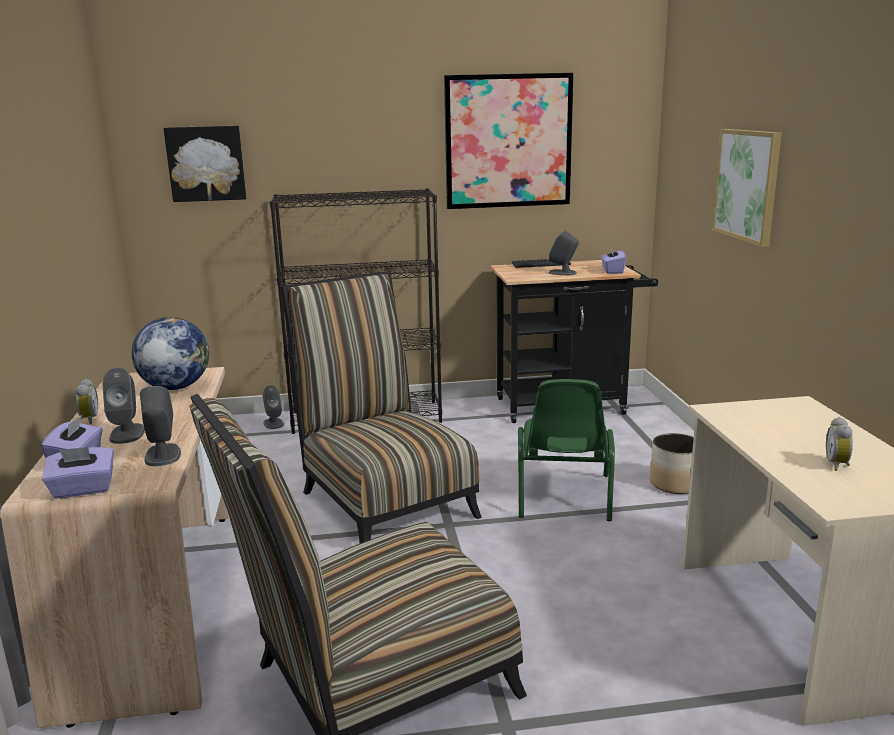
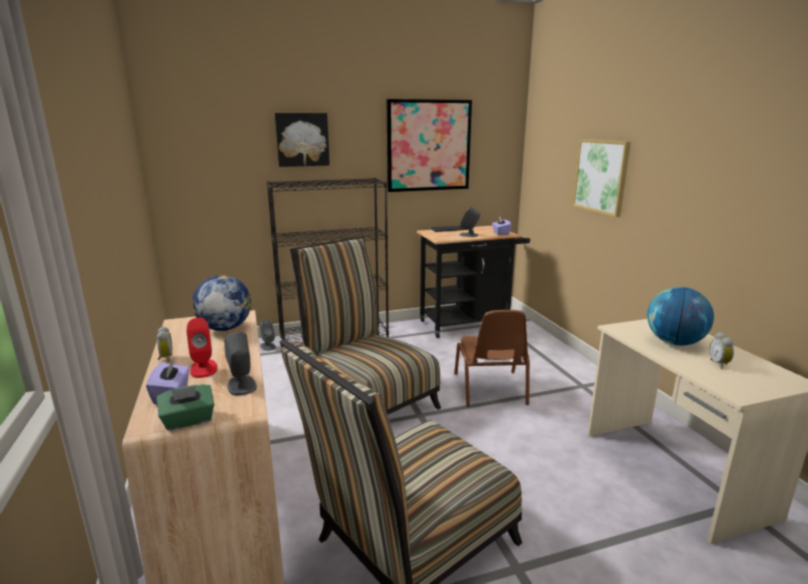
camera: 10 degrees left, 0 degrees up
(83, 489) = (188, 420): purple tissue box -> green tissue box
(127, 433) = (203, 369): grey speaker -> red speaker
(206, 163) = (216, 158): picture -> picture (302, 139)
(563, 497) = (490, 389): green chair -> brown chair
(675, 484) = (559, 375): planter -> none
(789, 433) = (674, 343): none -> globe

